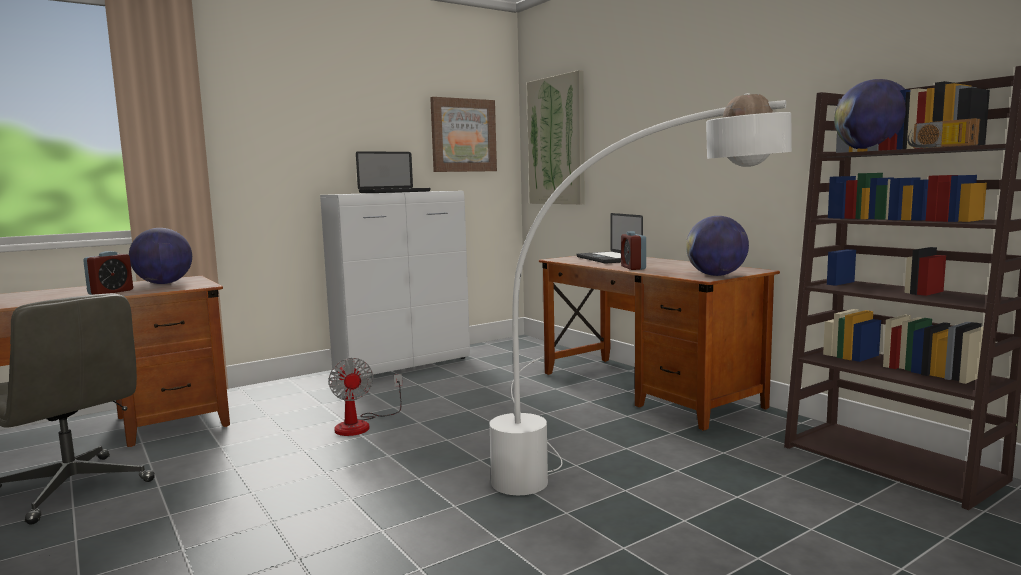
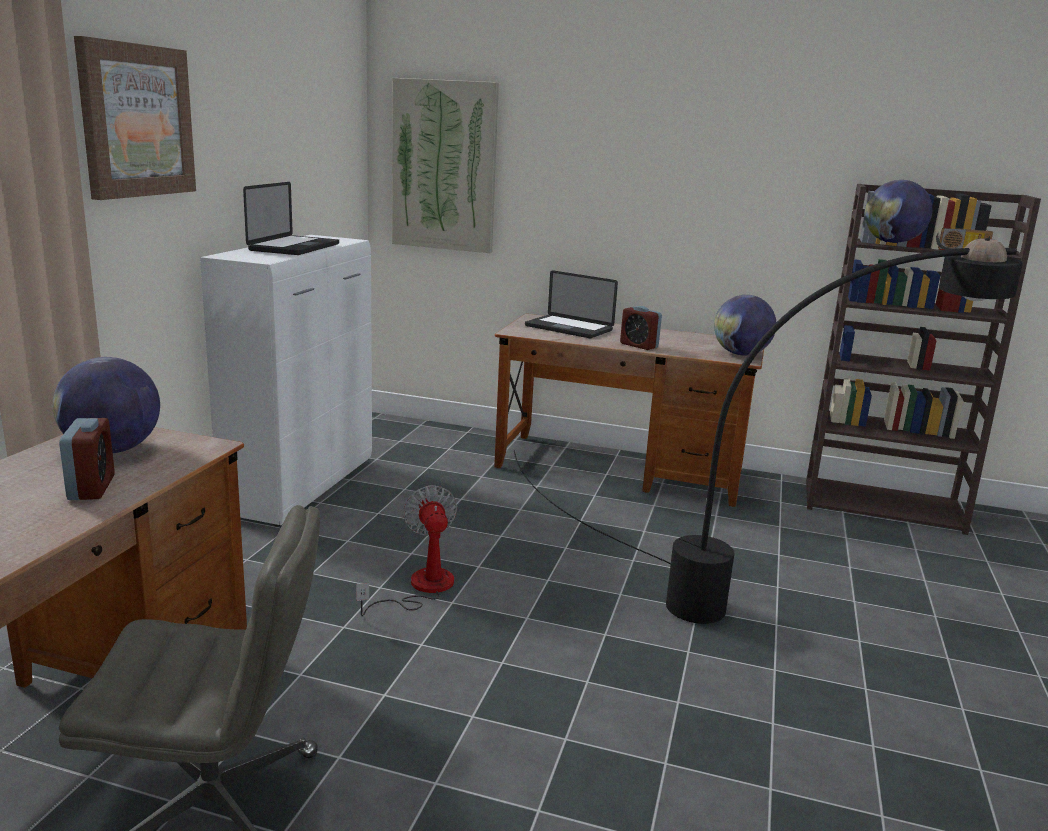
camera: 40 degrees left, 10 degrees up
(361, 425) = (421, 588): fan -> fan turned 135 degrees counterclockwise
(463, 135) = (324, 151): picture -> picture (136, 121)
(595, 485) = (751, 589): white floor lamp -> black floor lamp

